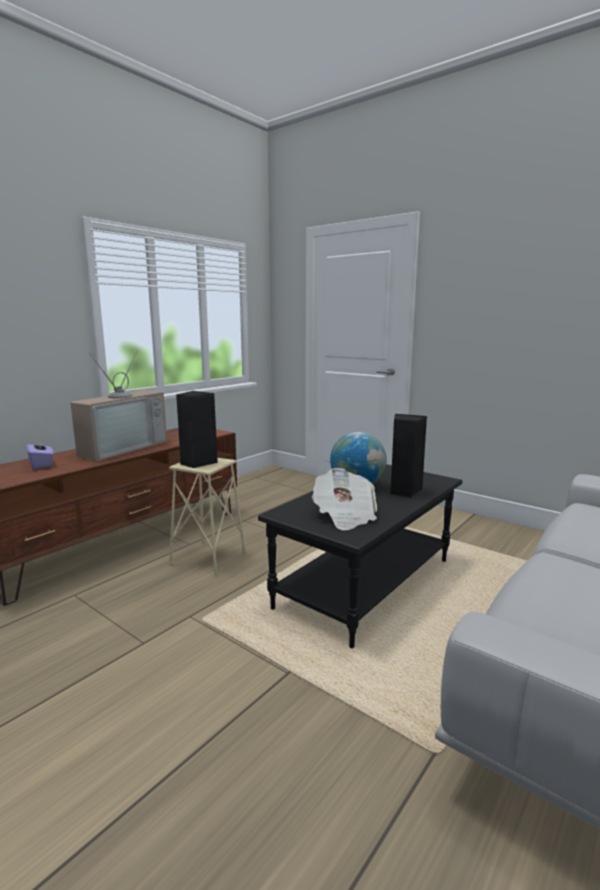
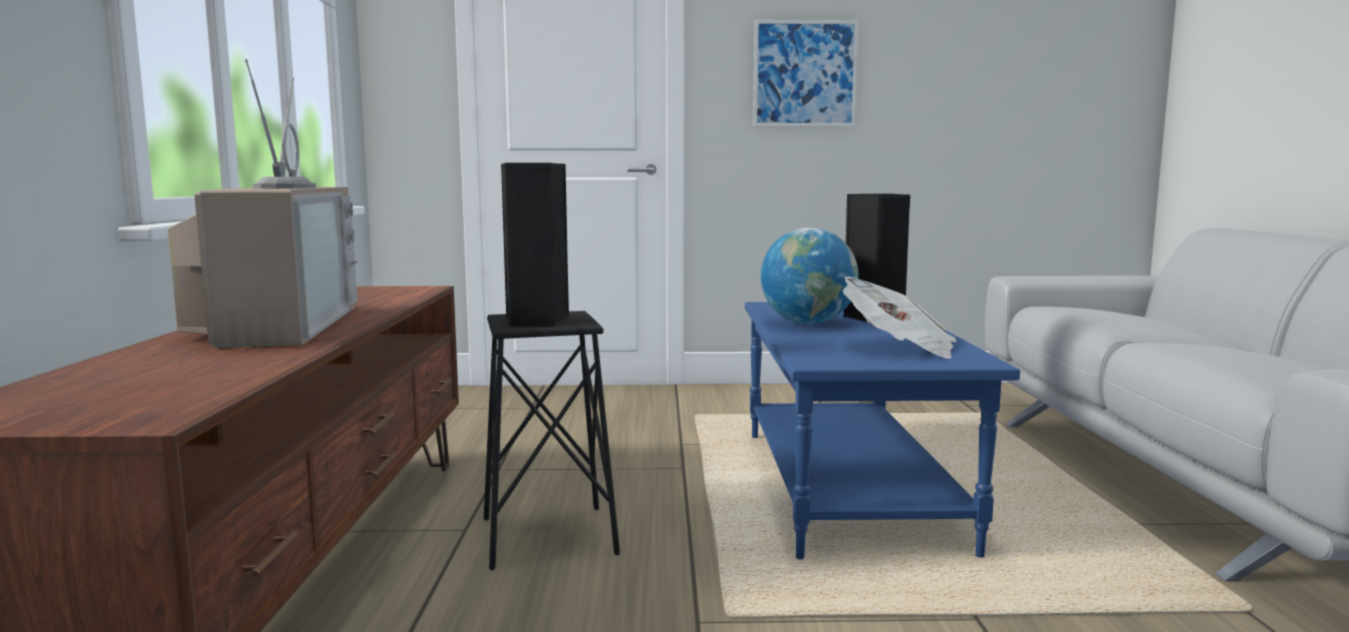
camera: 40 degrees left, 5 degrees down
(42, 464) = (157, 370): purple tissue box -> none
(208, 558) = (548, 536): beige stool -> black stool
(367, 584) = (849, 488): black coffee table -> blue coffee table
(486, 315) = (805, 74): none -> picture

